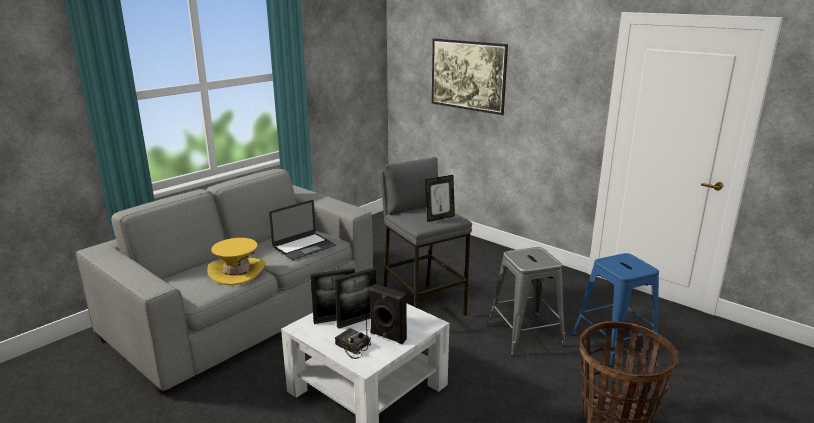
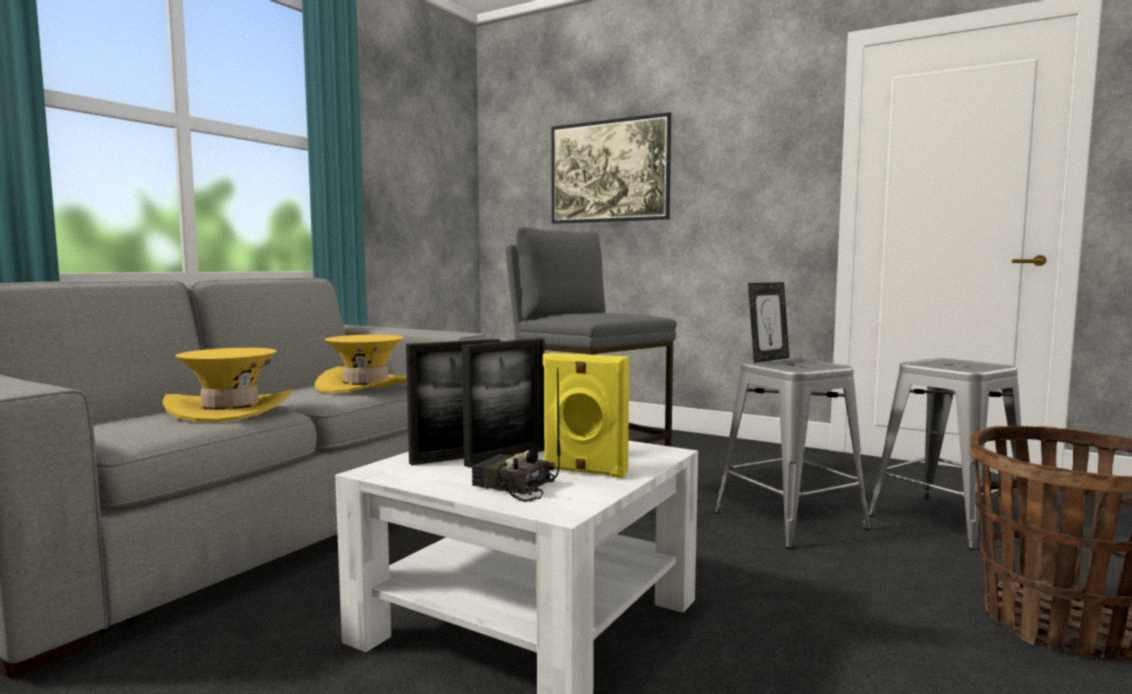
camera: 10 degrees left, 15 degrees down
(304, 246) = (366, 385): laptop -> yellow hat
(387, 337) = (584, 471): black speaker -> yellow speaker
(439, 218) = (620, 314): picture frame -> picture frame (768, 359)
(613, 343) = (946, 521): blue stool -> grey stool

